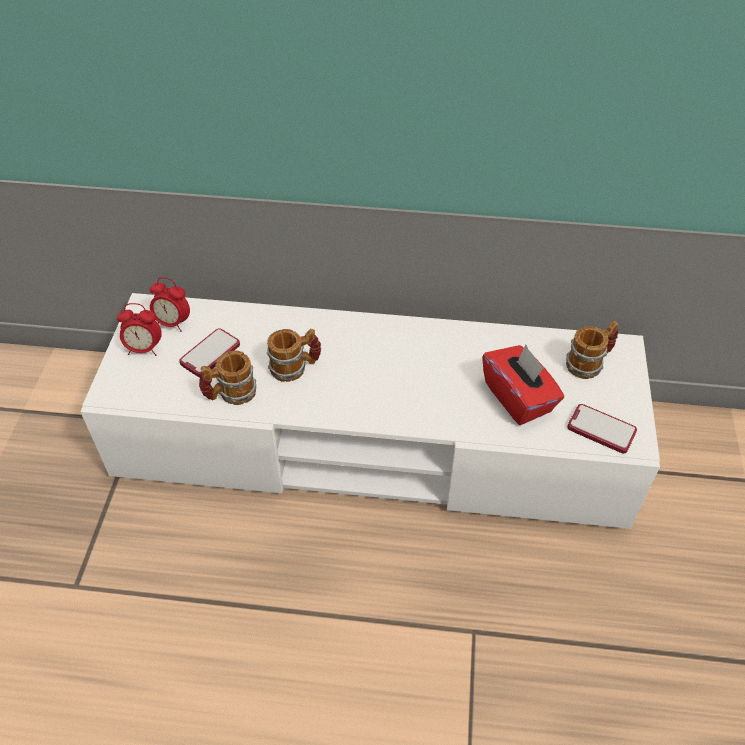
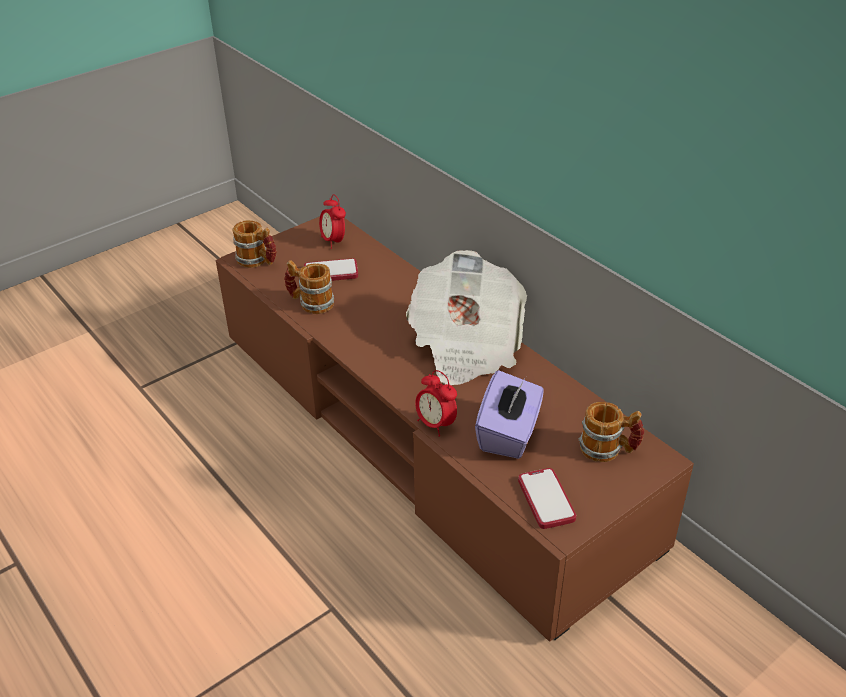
camera: 45 degrees right, 10 degrees down
(144, 349) = (296, 246): alarm clock -> alarm clock (435, 424)
(295, 367) = (373, 312): mug -> mug (257, 261)
(372, 442) = (424, 434): white tv stand -> brown tv stand
(400, 347) = (465, 345): none -> newspaper
(518, 398) = (509, 433): red tissue box -> purple tissue box

